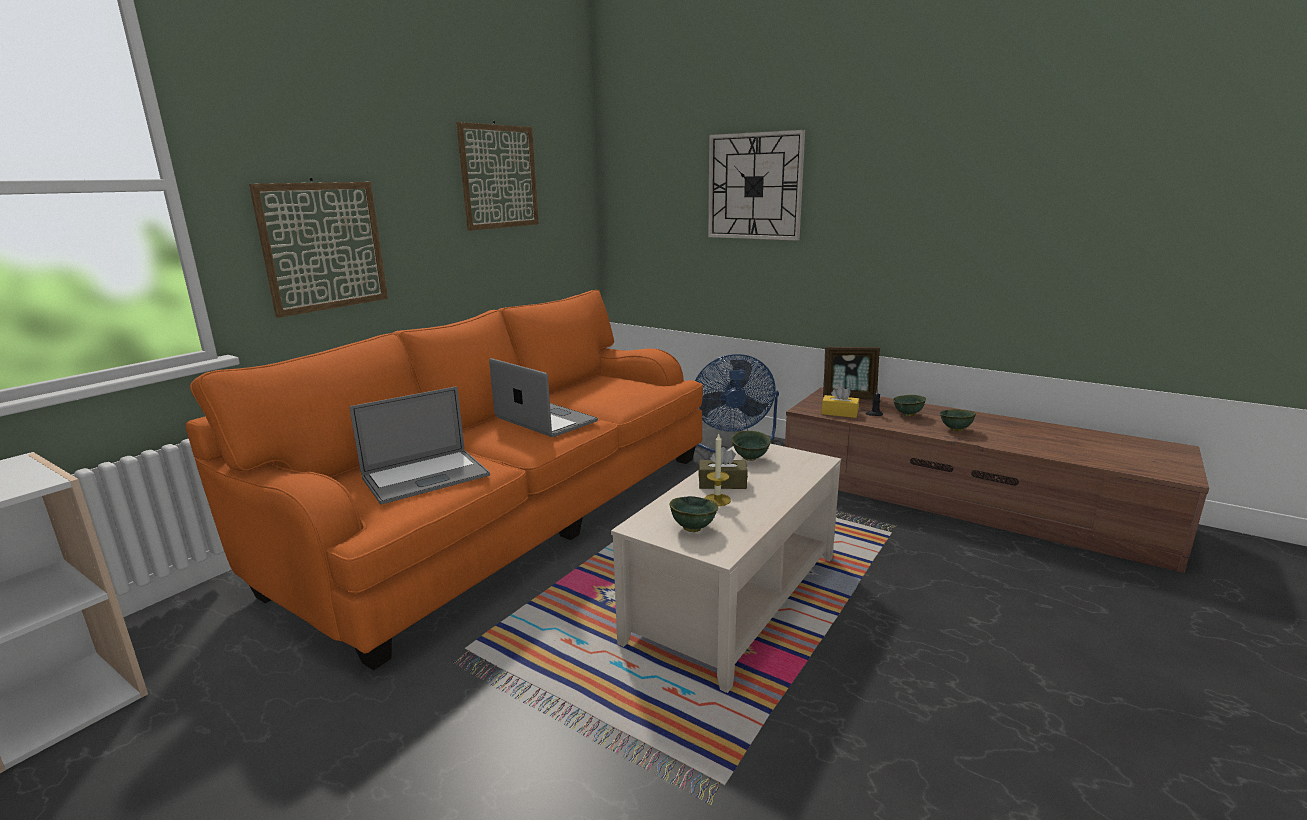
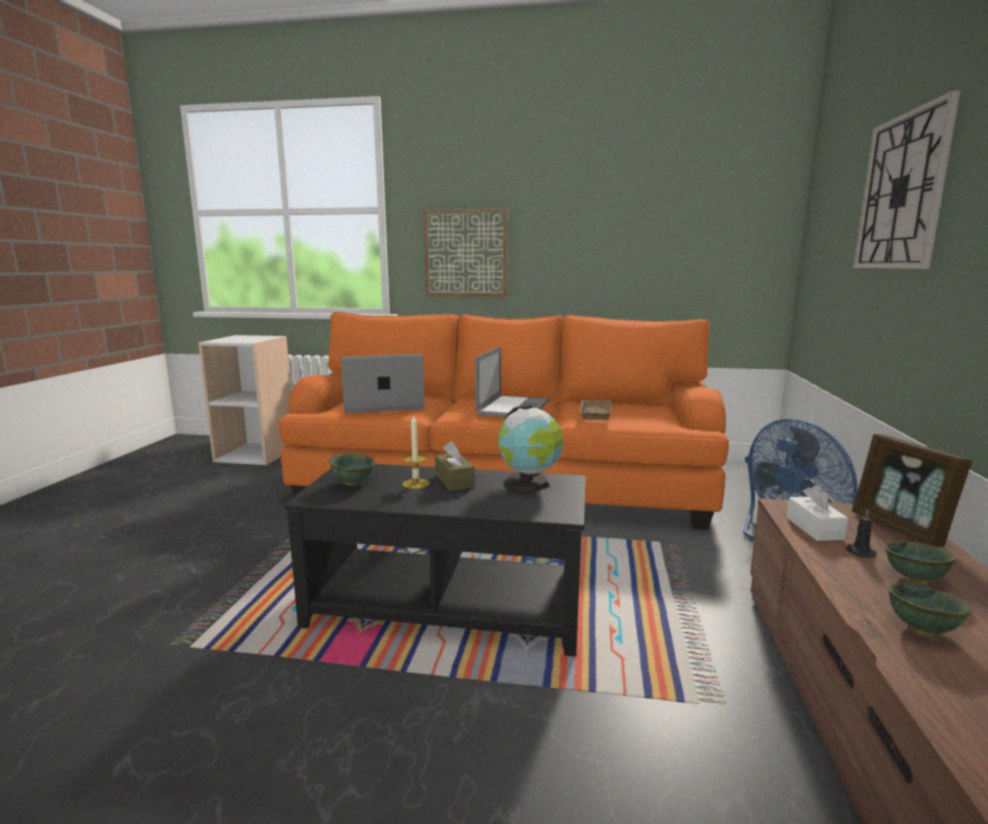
camera: 65 degrees right, 5 degrees down
(425, 476) = (383, 405): laptop -> laptop turned 135 degrees clockwise
(499, 175) = (645, 202): picture -> none
(603, 399) = (593, 413): none -> beige tray
(735, 597) = (447, 606): beige coffee table -> black coffee table
(751, 458) = (529, 484): green bowl -> globe
(839, 413) = (814, 528): yellow tissue box -> white tissue box

